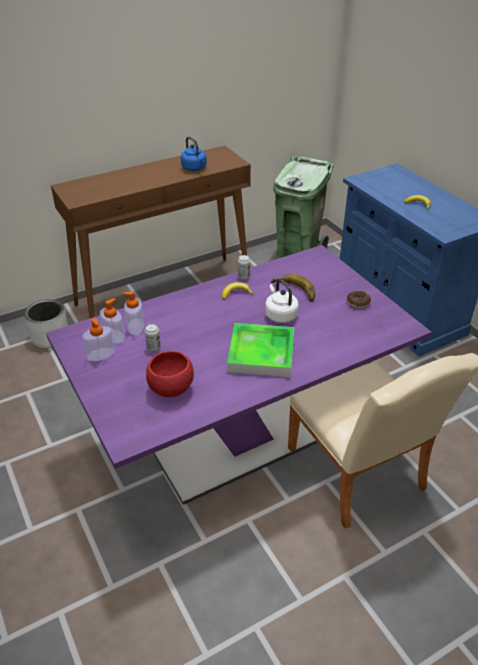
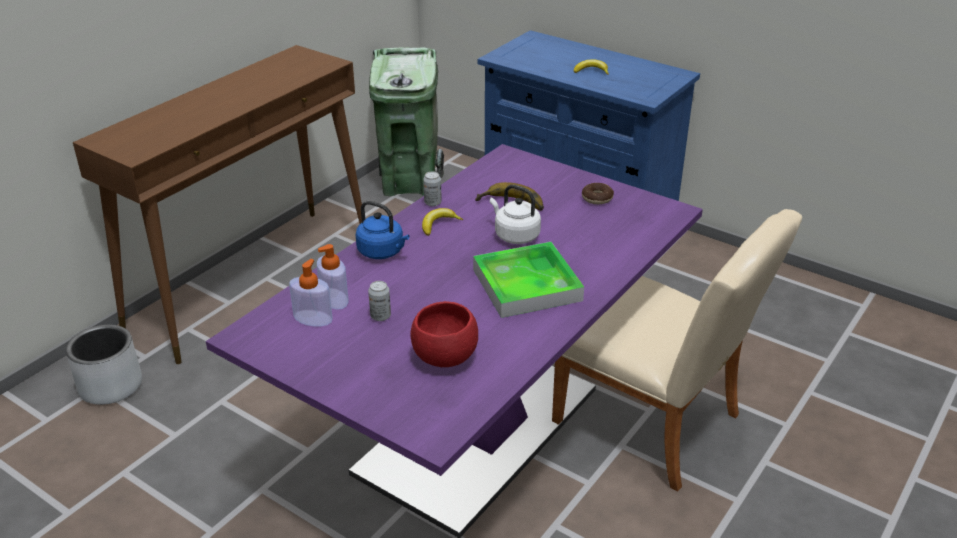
camera: 25 degrees left, 5 degrees down
(100, 354) = (312, 345): soap dispenser -> none
(195, 168) = (278, 80): blue kettle -> blue kettle (383, 252)

